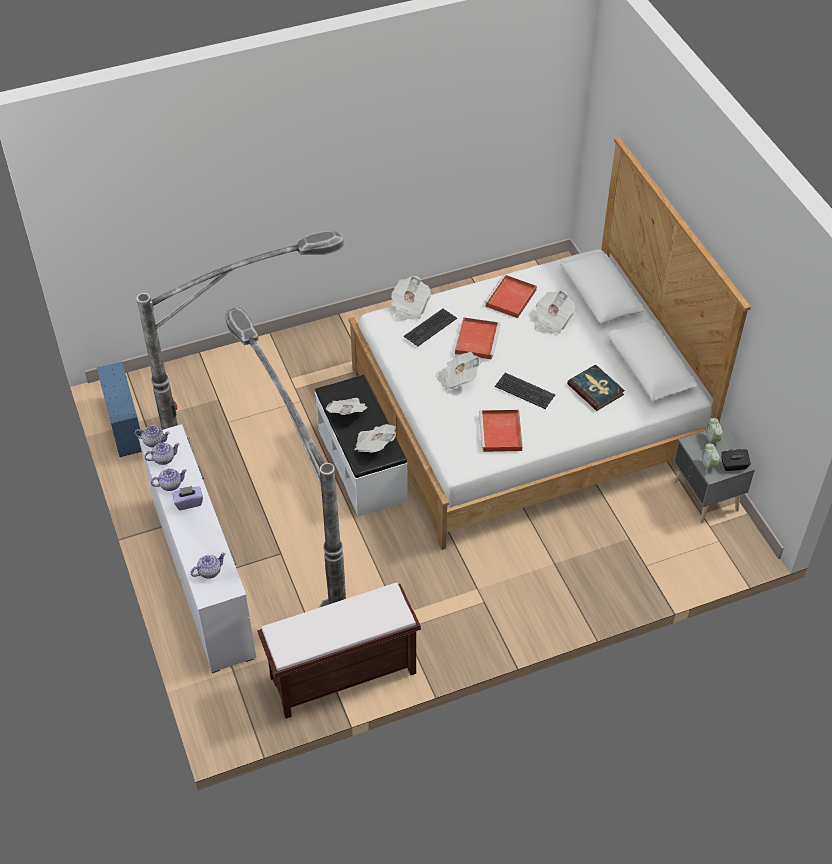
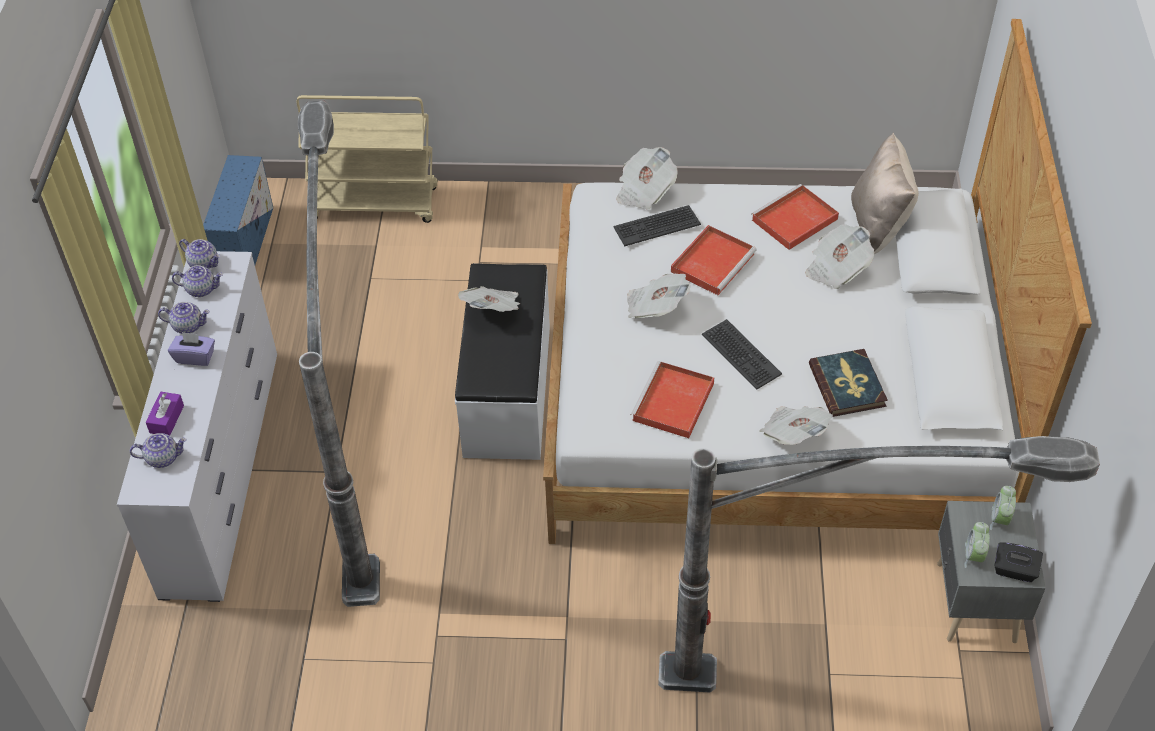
camera: 25 degrees right, 0 degrees up
(196, 547) = (167, 419): none -> purple tissue box
(201, 371) = (375, 203): none -> beige cart
(255, 429) = (399, 298): floor lamp -> floor lamp (829, 681)
(342, 676) = (317, 670): brown bench -> none
(374, 445) = (503, 364): newspaper -> newspaper (793, 434)
(561, 286) = (879, 224): none -> beige pillow

